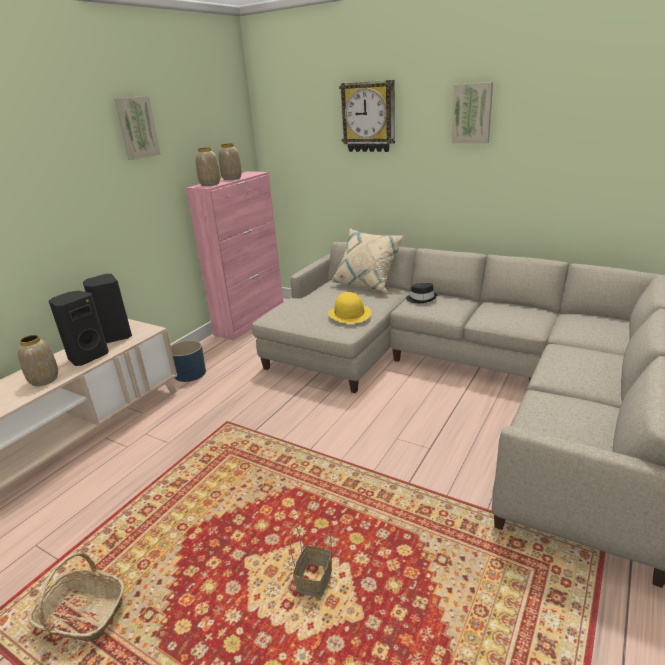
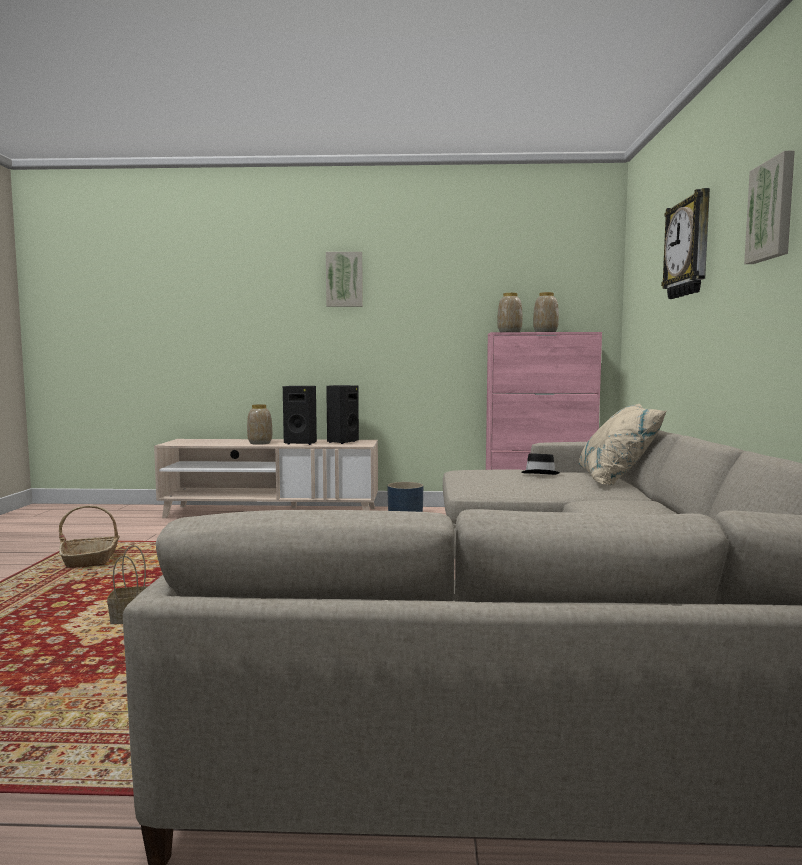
camera: 60 degrees right, 20 degrees down
(136, 127) = (444, 269): picture -> picture (344, 279)
(349, 314) = (511, 483): yellow hat -> none
(421, 299) = (624, 501): black hat -> black hat (540, 474)

